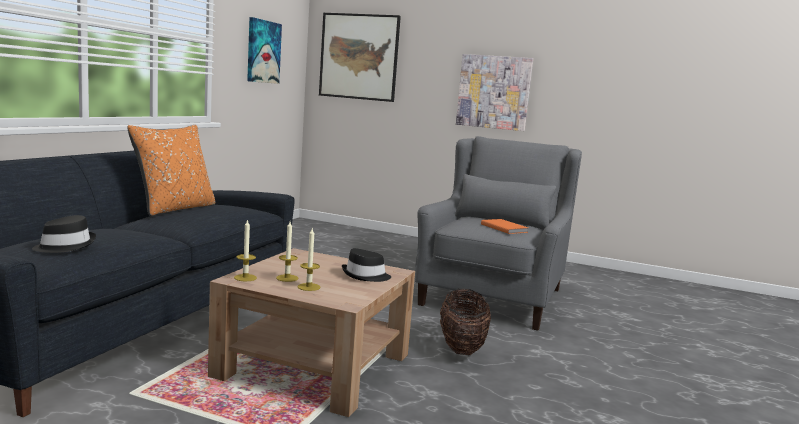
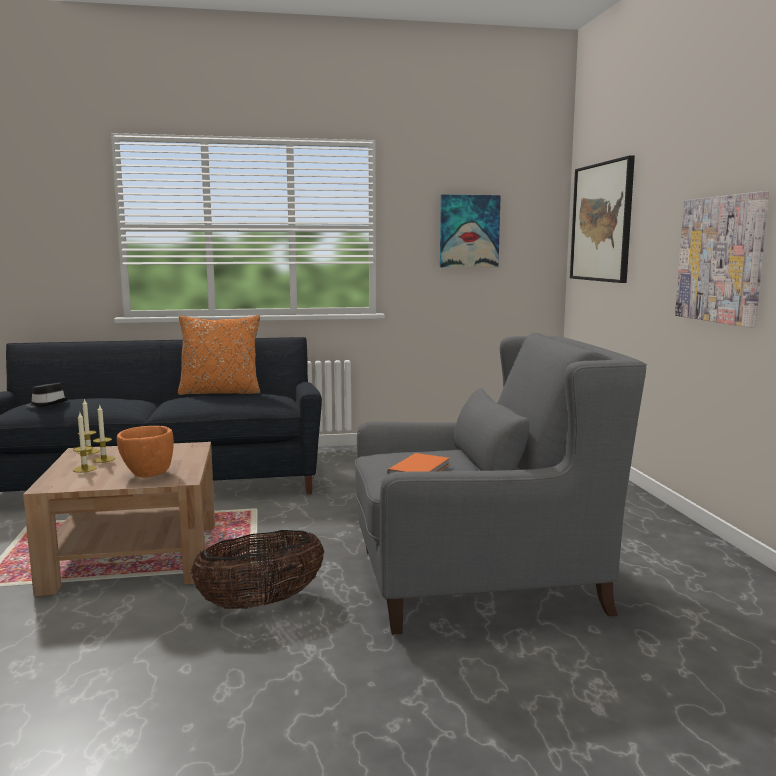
camera: 60 degrees right, 0 degrees up
(365, 276) = (147, 475): black hat -> orange bowl

